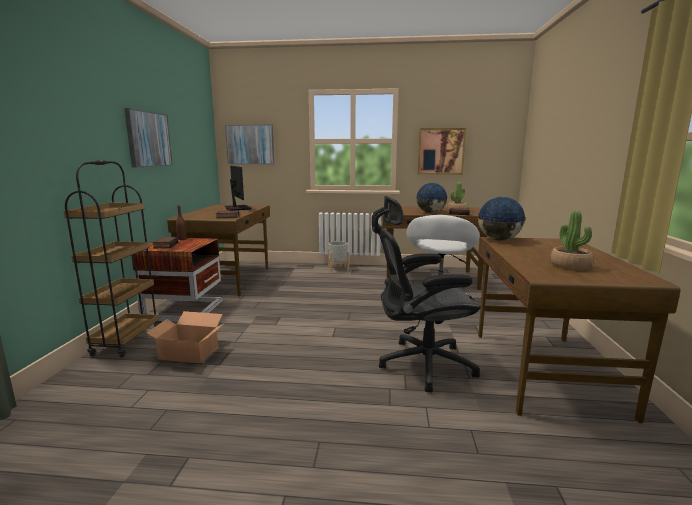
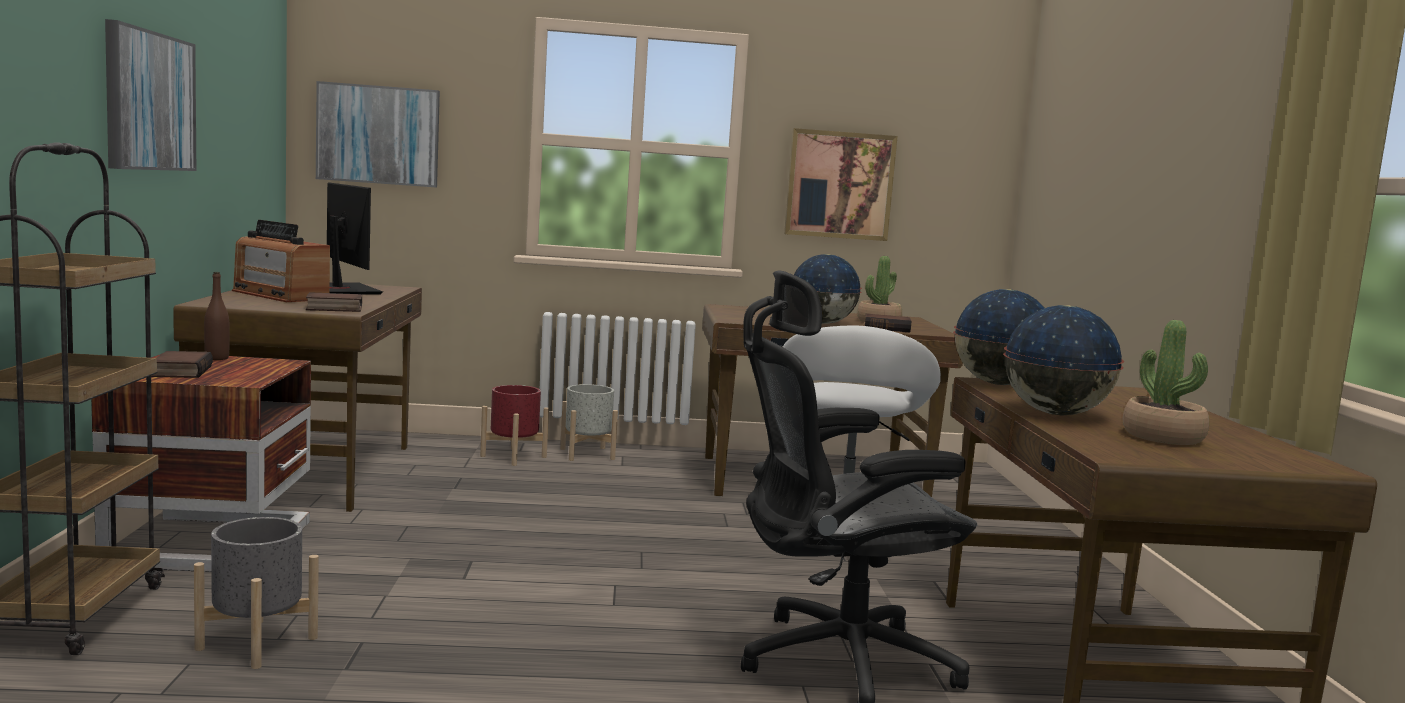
camera: 10 degrees left, 5 degrees down
(189, 353) = (258, 643): cardboard box -> grey planter
(210, 212) = (280, 295): none -> radio
(308, 271) = (513, 456): none -> red planter
(520, 254) = (1055, 413): none -> globe

